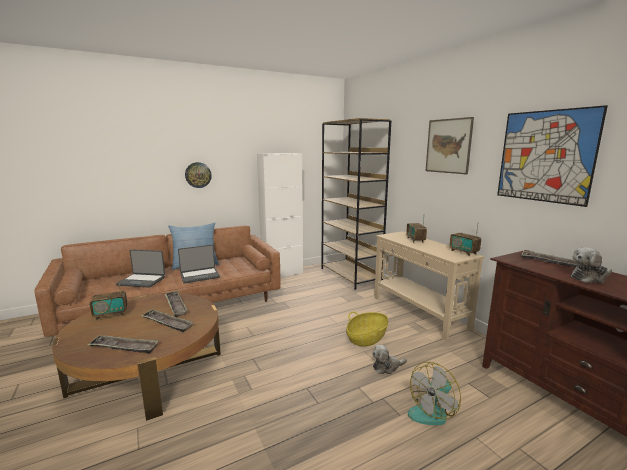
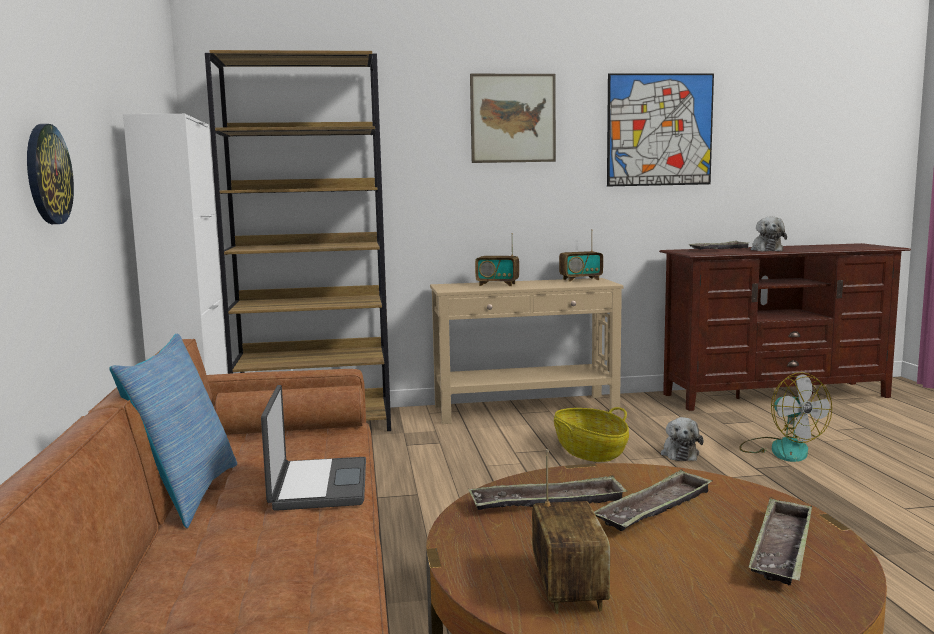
camera: 70 degrees left, 5 degrees down
(142, 281) = (253, 572): laptop -> none

